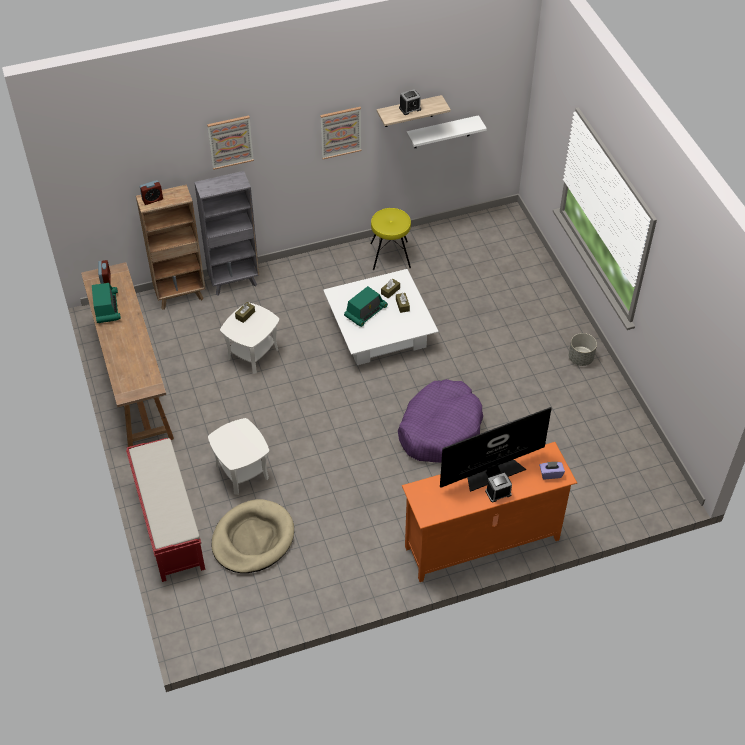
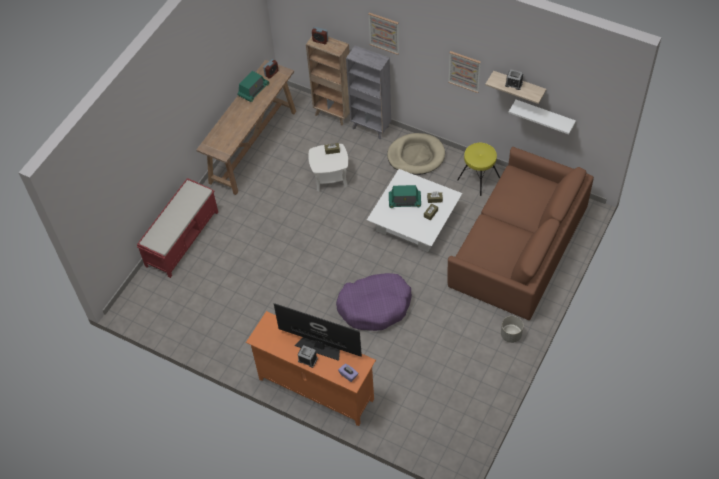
camera: 50 degrees right, 5 degrees up
(242, 471) = (246, 241): white side table -> none
(253, 539) = (209, 282): beige dog bed -> beige dog bed (416, 156)
(495, 284) = (518, 246): none -> brown sofa

